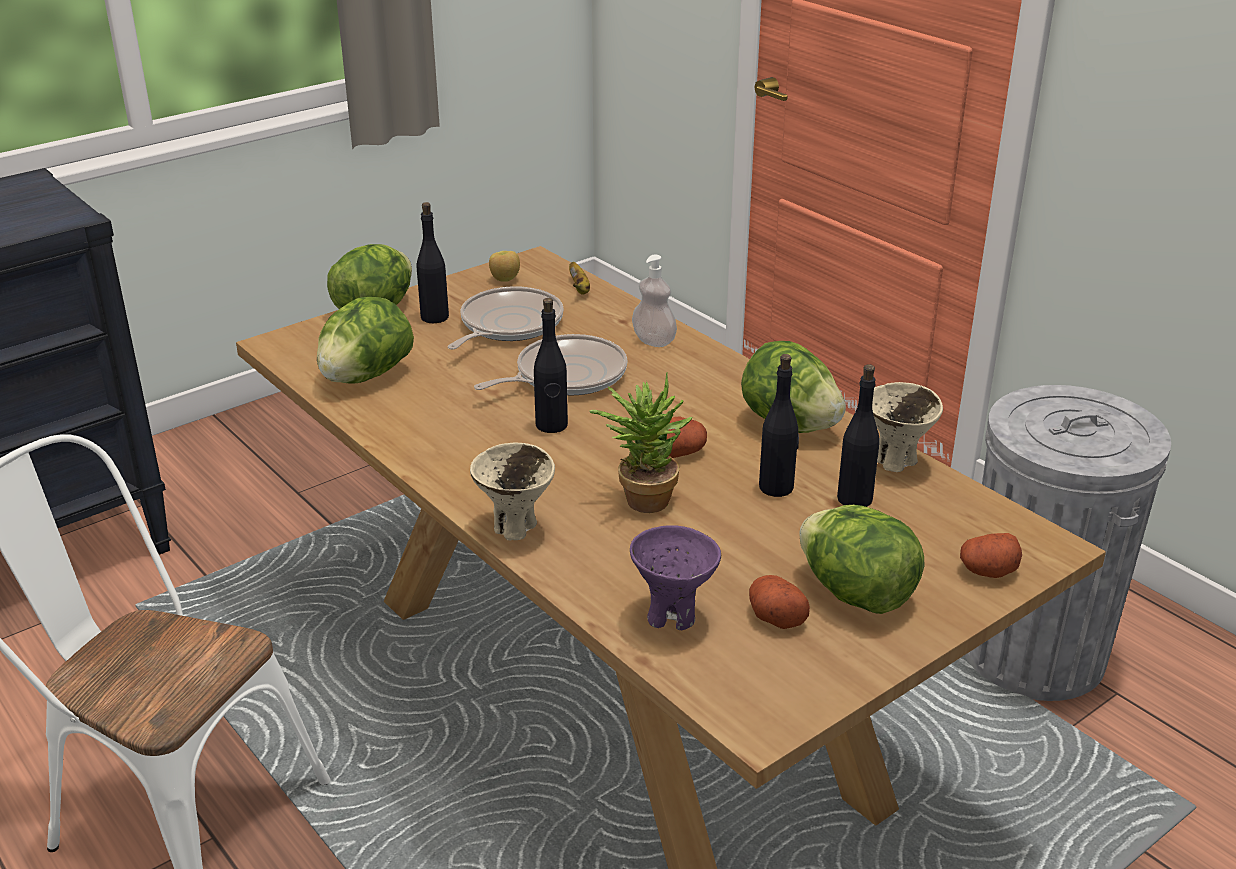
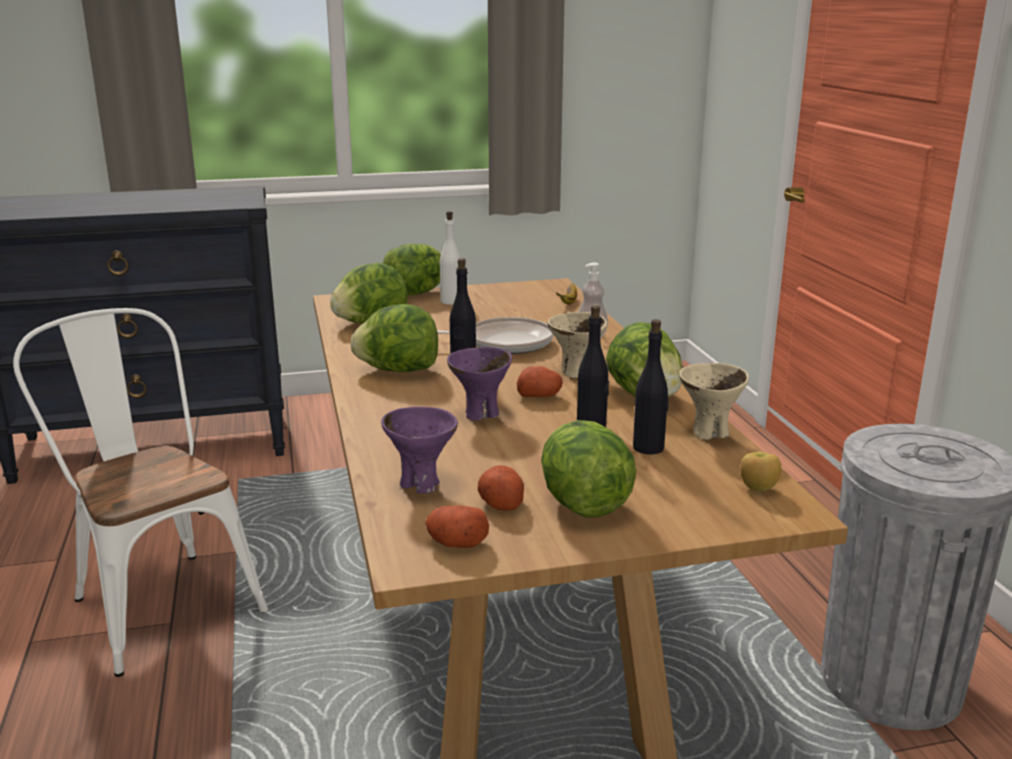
camera: 25 degrees right, 10 degrees down
(434, 317) = (451, 301): black bottle -> white bottle
(481, 451) = (398, 370): none -> lettuce
(505, 280) = (521, 290): apple -> apple (758, 488)
(508, 325) = (495, 312): frying pan -> none
(516, 528) = (371, 413): beige bowl -> beige bowl (576, 373)
(641, 497) = (481, 414): potted plant -> purple bowl
(988, 571) = (717, 515): potato -> potato (456, 543)

